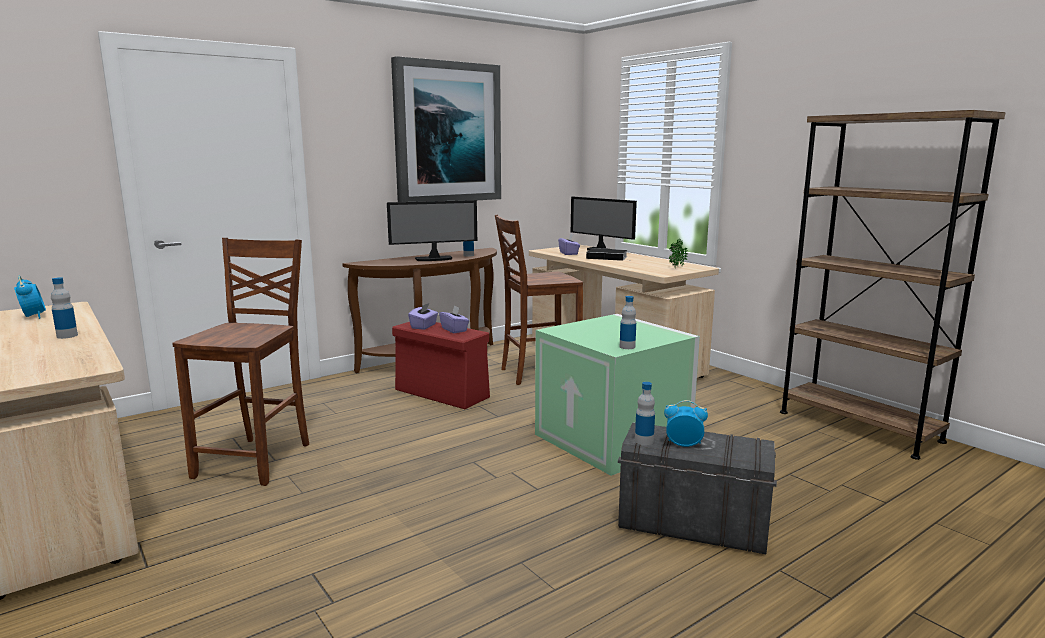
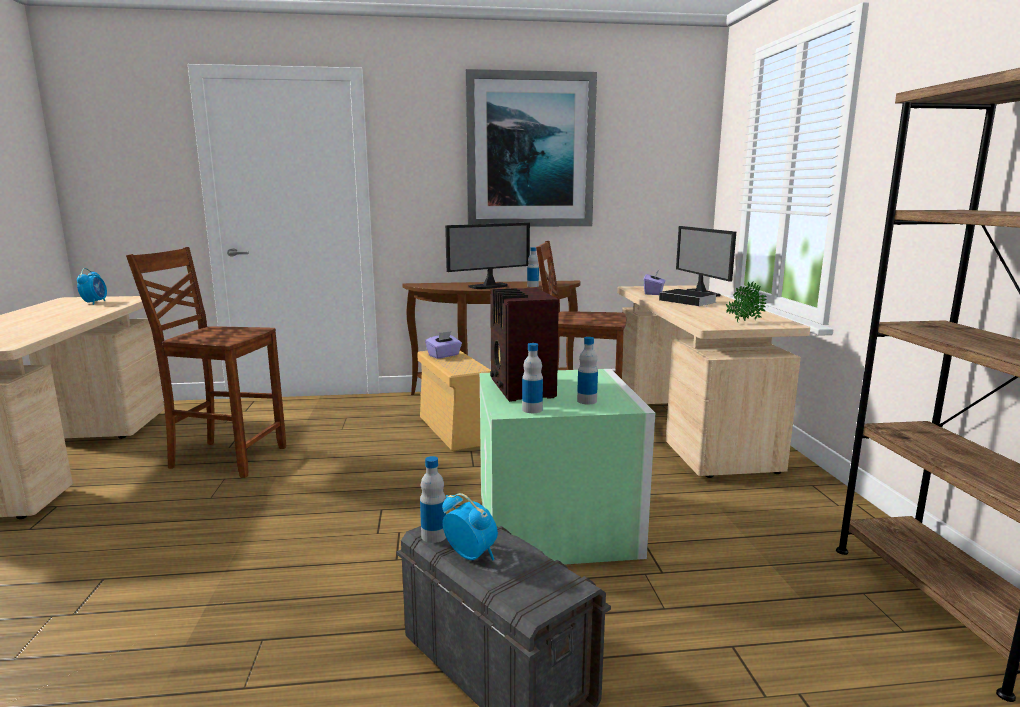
camera: 30 degrees right, 0 degrees up
(67, 336) = (66, 319): bottle -> bottle (587, 401)
(257, 460) = (226, 458): brown chair -> brown chair turned 120 degrees counterclockwise
(434, 259) = (489, 287): monitor -> monitor turned 45 degrees counterclockwise
(443, 394) = (455, 430): red storage box -> beige storage box
(454, 330) = (464, 363): purple tissue box -> none
(590, 335) = (521, 389): none -> radio

